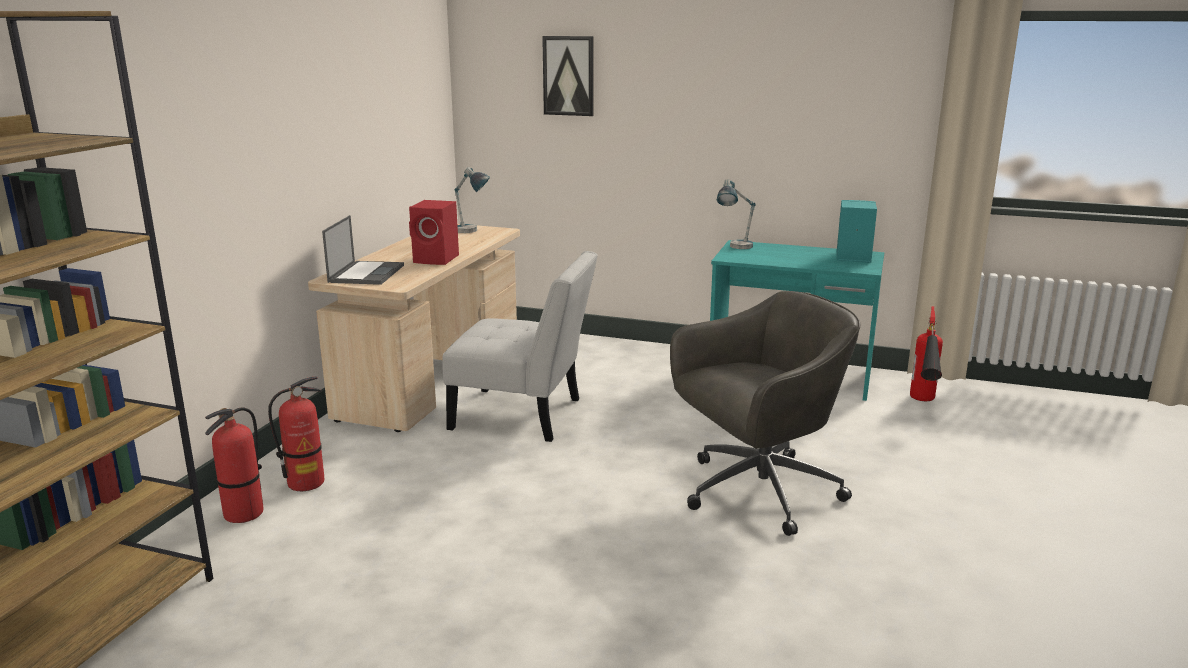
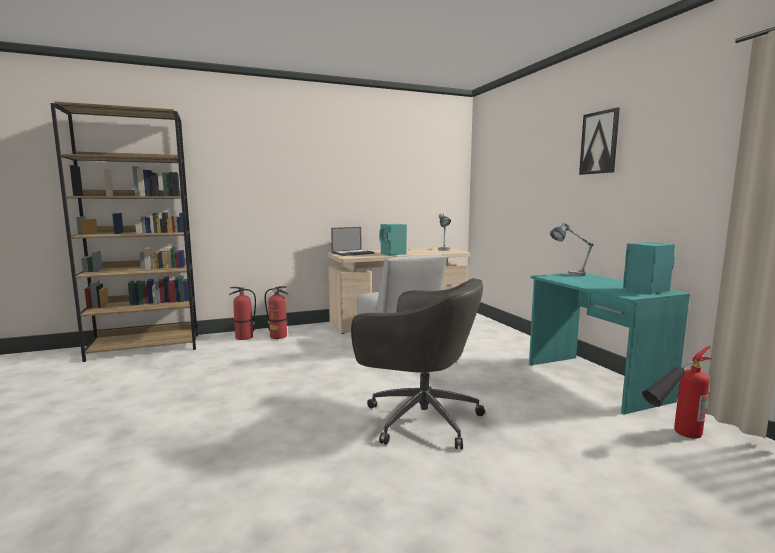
camera: 50 degrees right, 10 degrees down
(437, 259) = (393, 254): red speaker -> turquoise speaker
(568, 76) = (512, 164): picture -> picture (599, 143)

